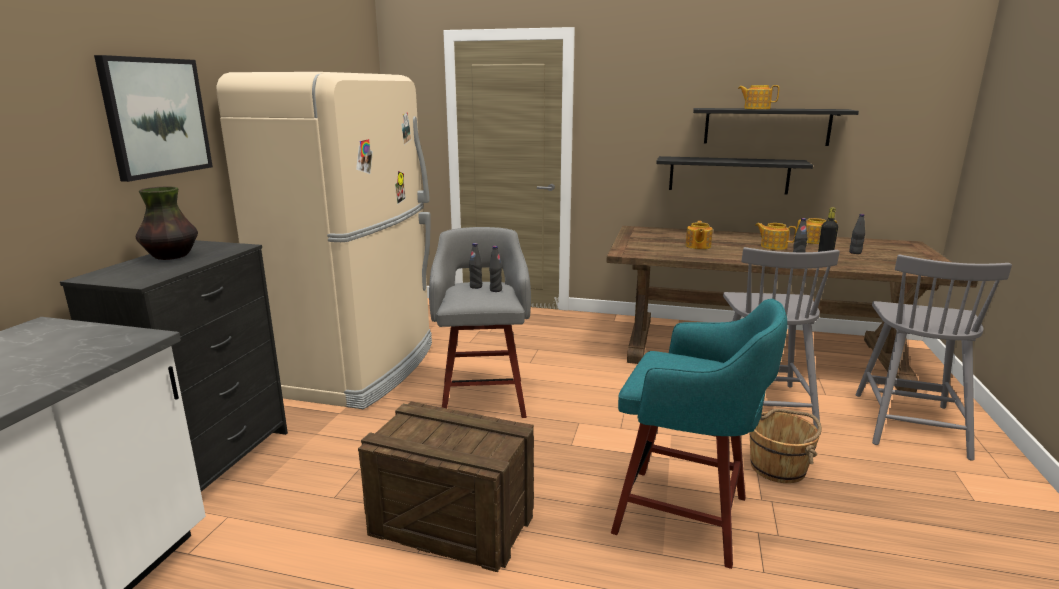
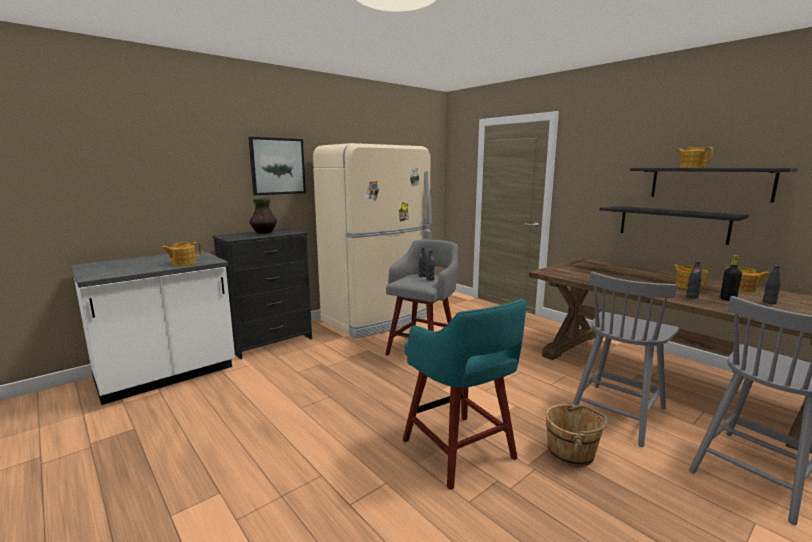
camera: 35 degrees right, 5 degrees down
(454, 523) = (331, 402): crate -> none
(697, 246) = (614, 276): teapot -> teapot (183, 263)

